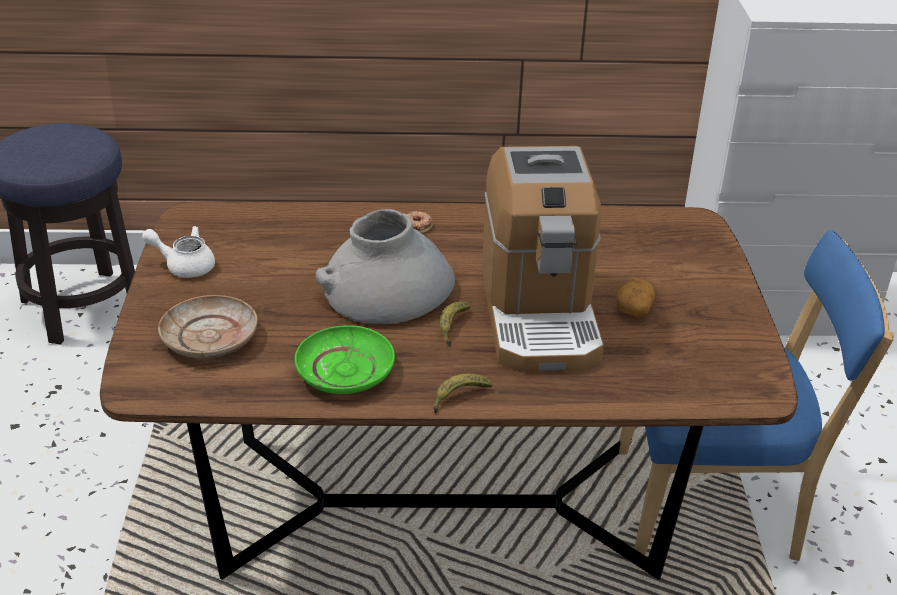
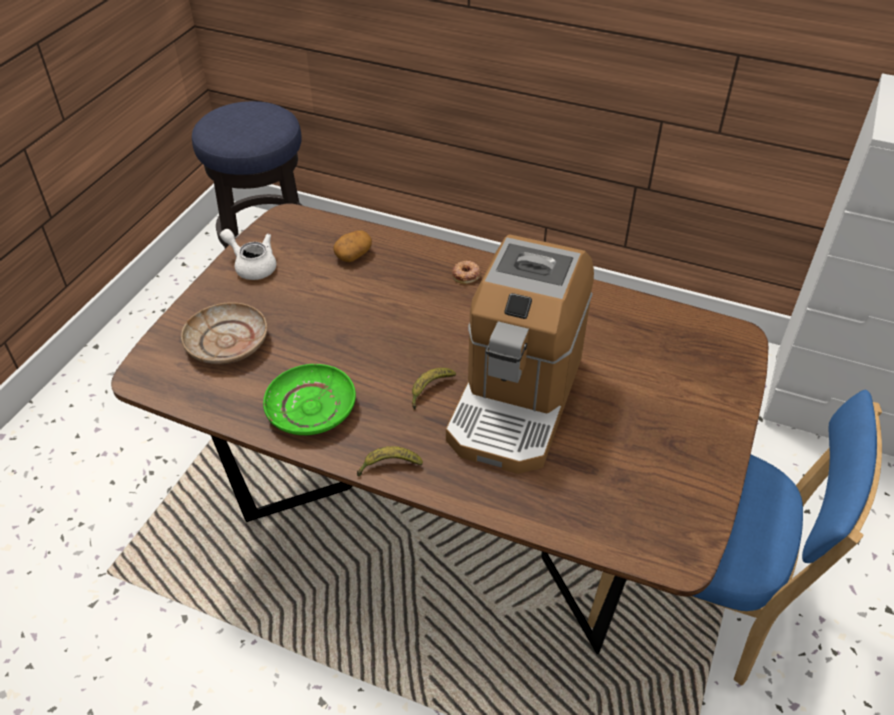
camera: 25 degrees right, 10 degrees up
(386, 287) = (399, 332): grey vase -> none
(633, 308) = (610, 418): potato -> potato (353, 254)

